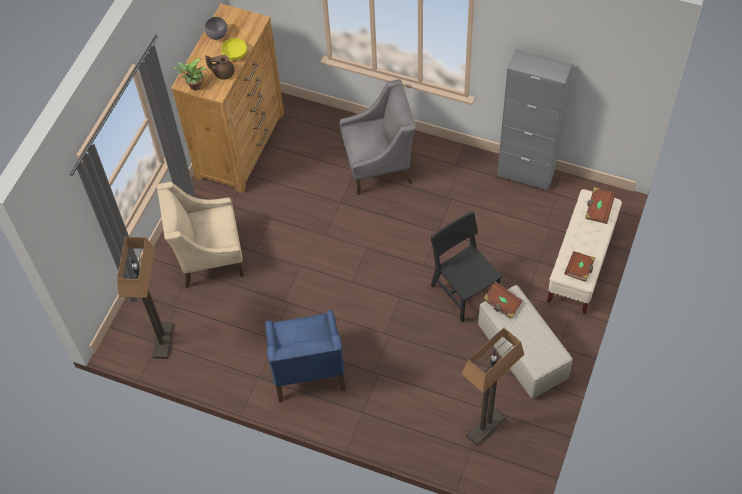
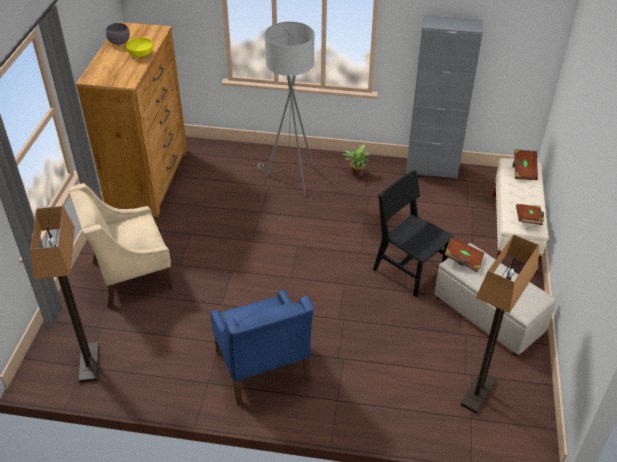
camera: 15 degrees left, 15 degrees down
(194, 86) = (101, 80): potted plant -> potted plant (356, 173)
(223, 73) = (131, 67): brown teapot -> none
(379, 165) = (290, 179): grey armchair -> grey floor lamp

